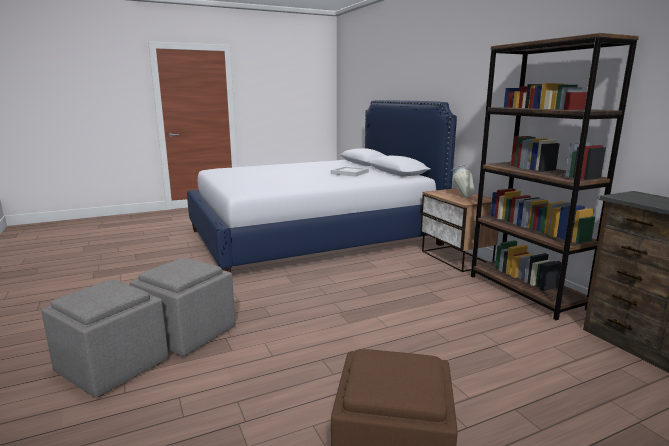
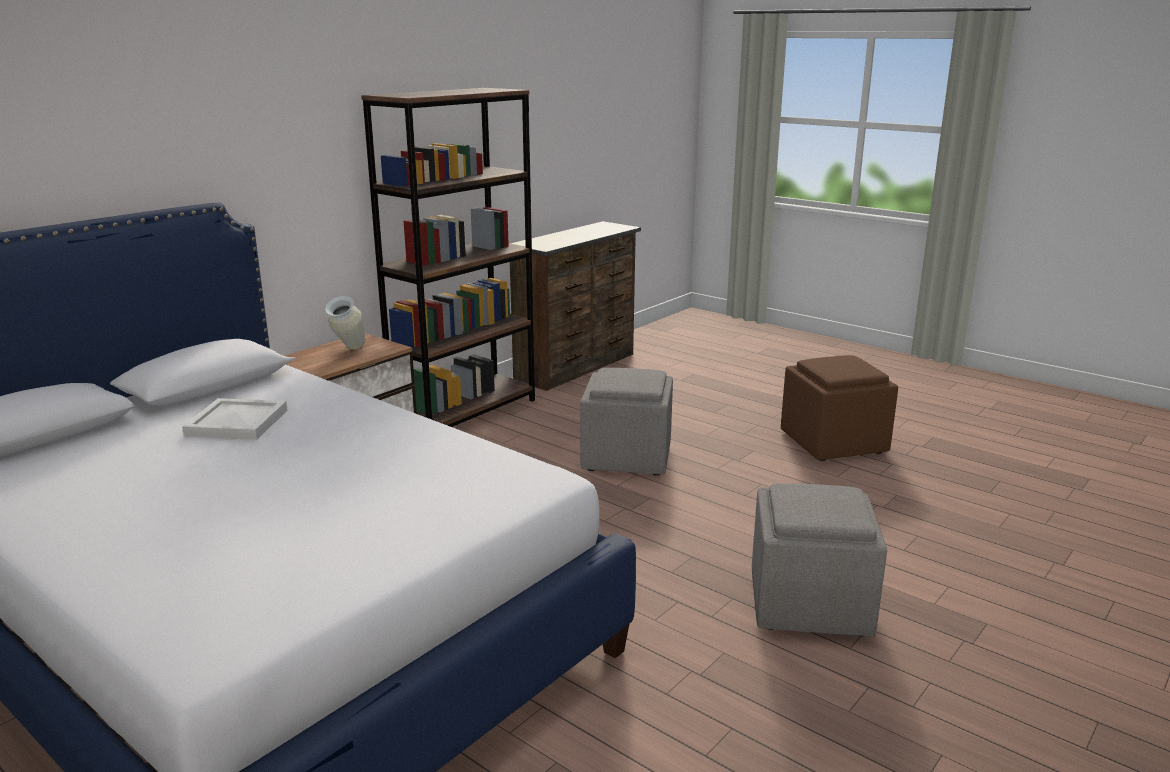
camera: 115 degrees left, 5 degrees up
(111, 367) = (939, 623): grey ottoman -> grey ottoman (627, 457)

